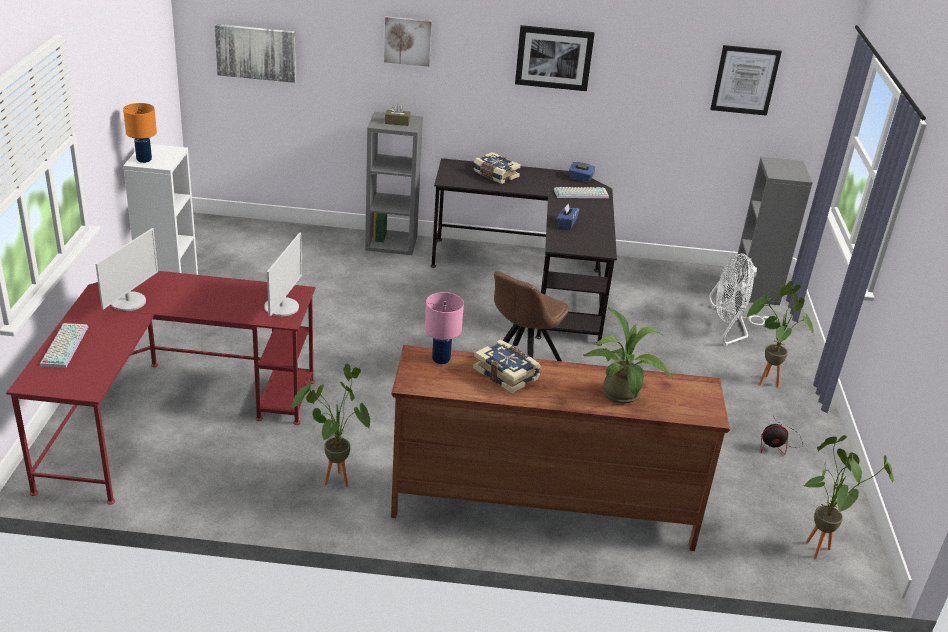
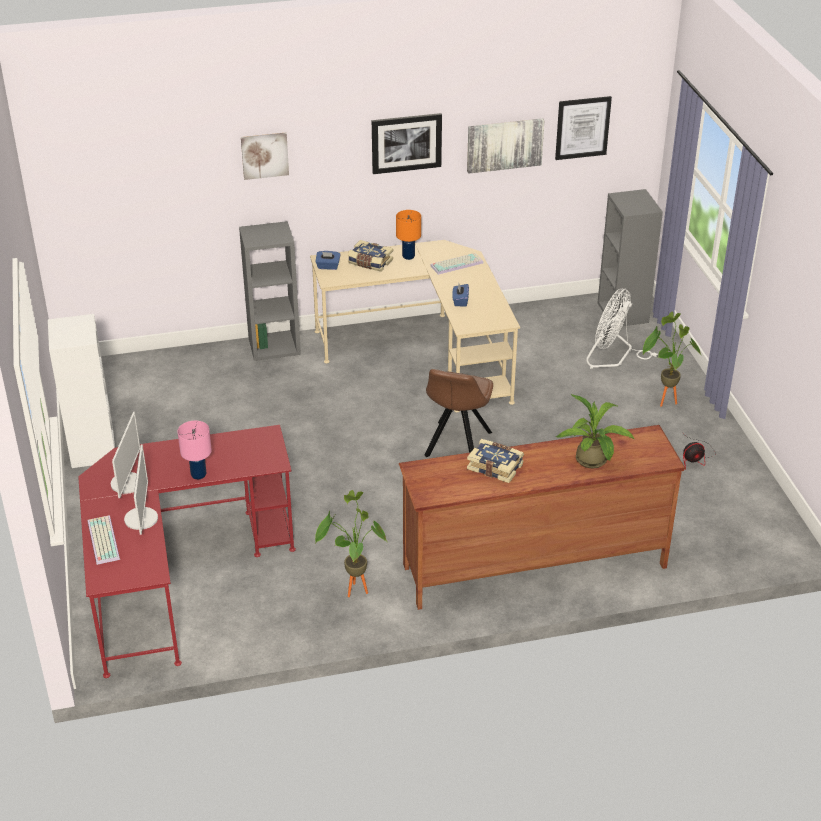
camera: 15 degrees left, 5 degrees up
(143, 160) = (64, 339): orange table lamp -> orange table lamp (408, 257)
(256, 52) = (113, 195): picture -> picture (504, 145)
(282, 307) = (264, 452): monitor -> monitor (141, 518)
(397, 122) = (268, 234): brown tissue box -> none
(440, 359) = (436, 468): pink table lamp -> pink table lamp (198, 475)
(533, 280) = (425, 353): black desk -> beige desk
(580, 178) = (448, 247): blue tissue box -> blue tissue box (328, 266)
(732, 325) = (616, 353): white fan -> white fan turned 45 degrees clockwise
(819, 546) = (758, 537): potted plant -> none

